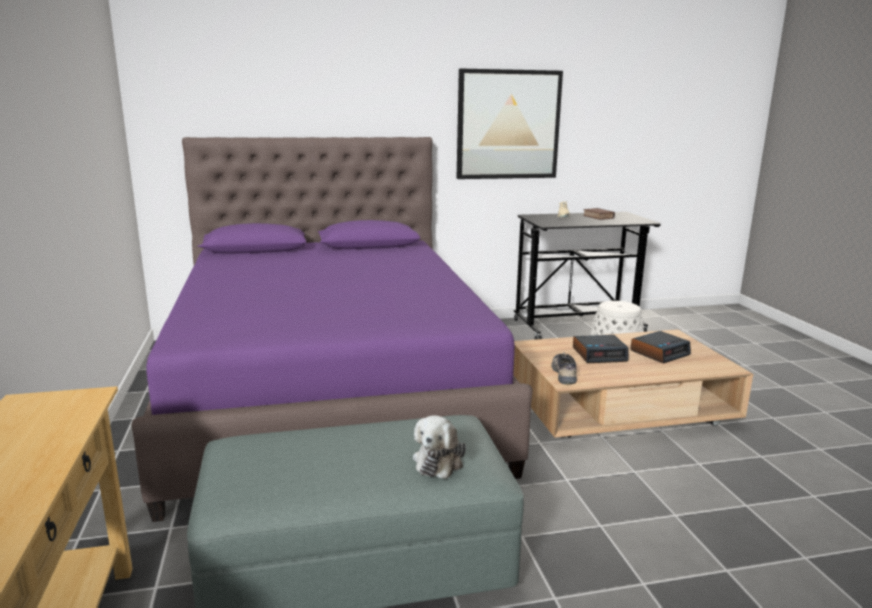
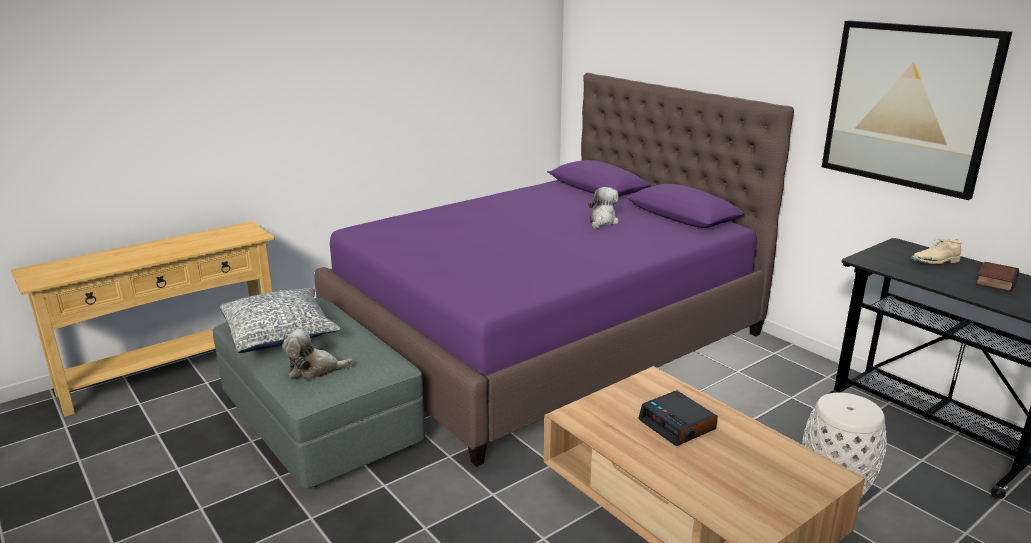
camera: 65 degrees right, 5 degrees up
(315, 472) = (280, 334): none -> pillow
(345, 262) = (602, 222): none -> plush toy
(565, 373) = (594, 411): shoe -> none
(659, 352) = (740, 469): alarm clock -> none

